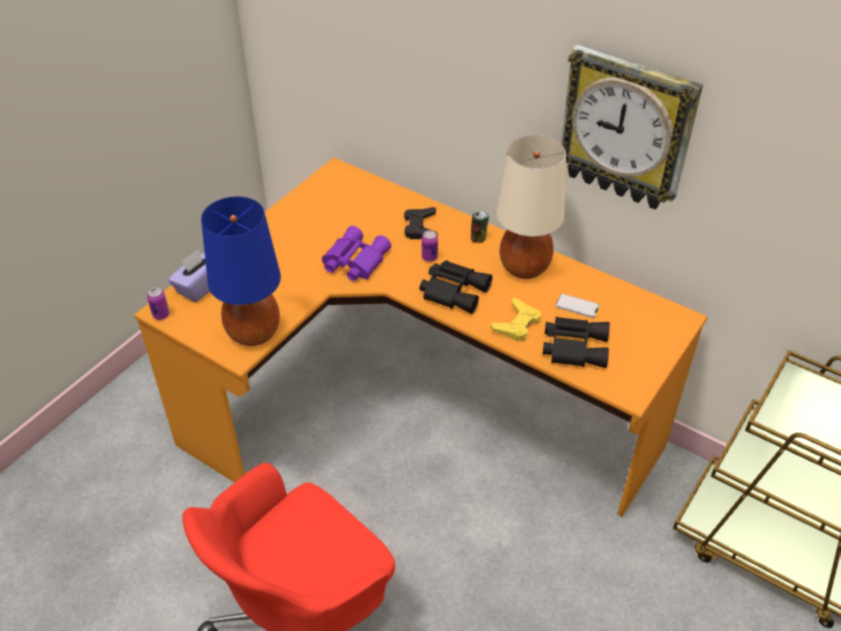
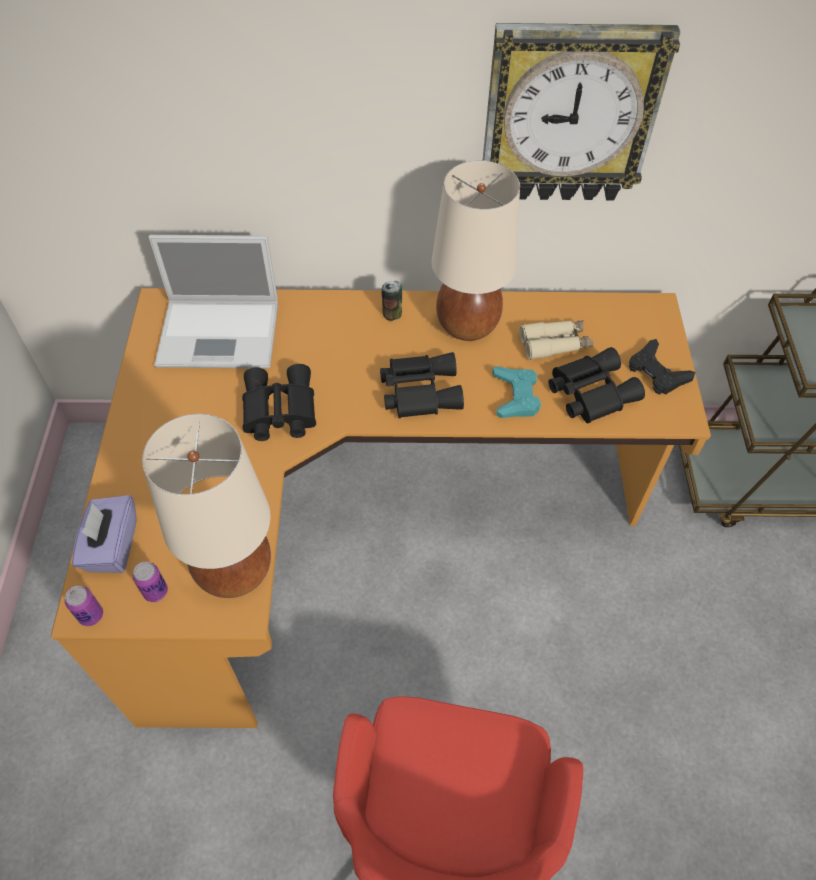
camera: 35 degrees left, 10 degrees up
(253, 333) = (234, 571): blue table lamp -> beige table lamp
(353, 261) = (278, 411): purple binoculars -> black binoculars
(358, 203) = (221, 333): none -> laptop
(420, 227) = (318, 330): black game controller -> black game controller (657, 372)
(429, 257) = (359, 363): can -> can (155, 591)
(517, 324) = (515, 396): yellow game controller -> turquoise game controller
(577, 306) = (555, 344): phone -> beige binoculars

